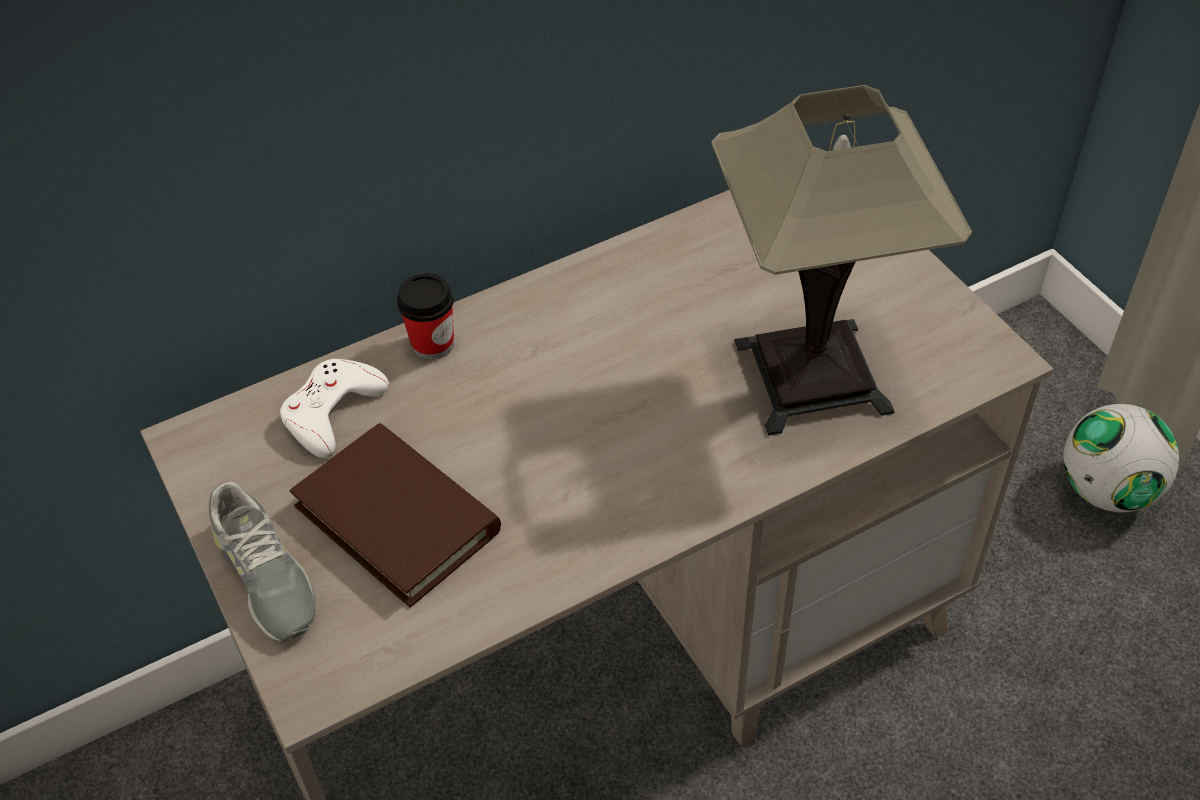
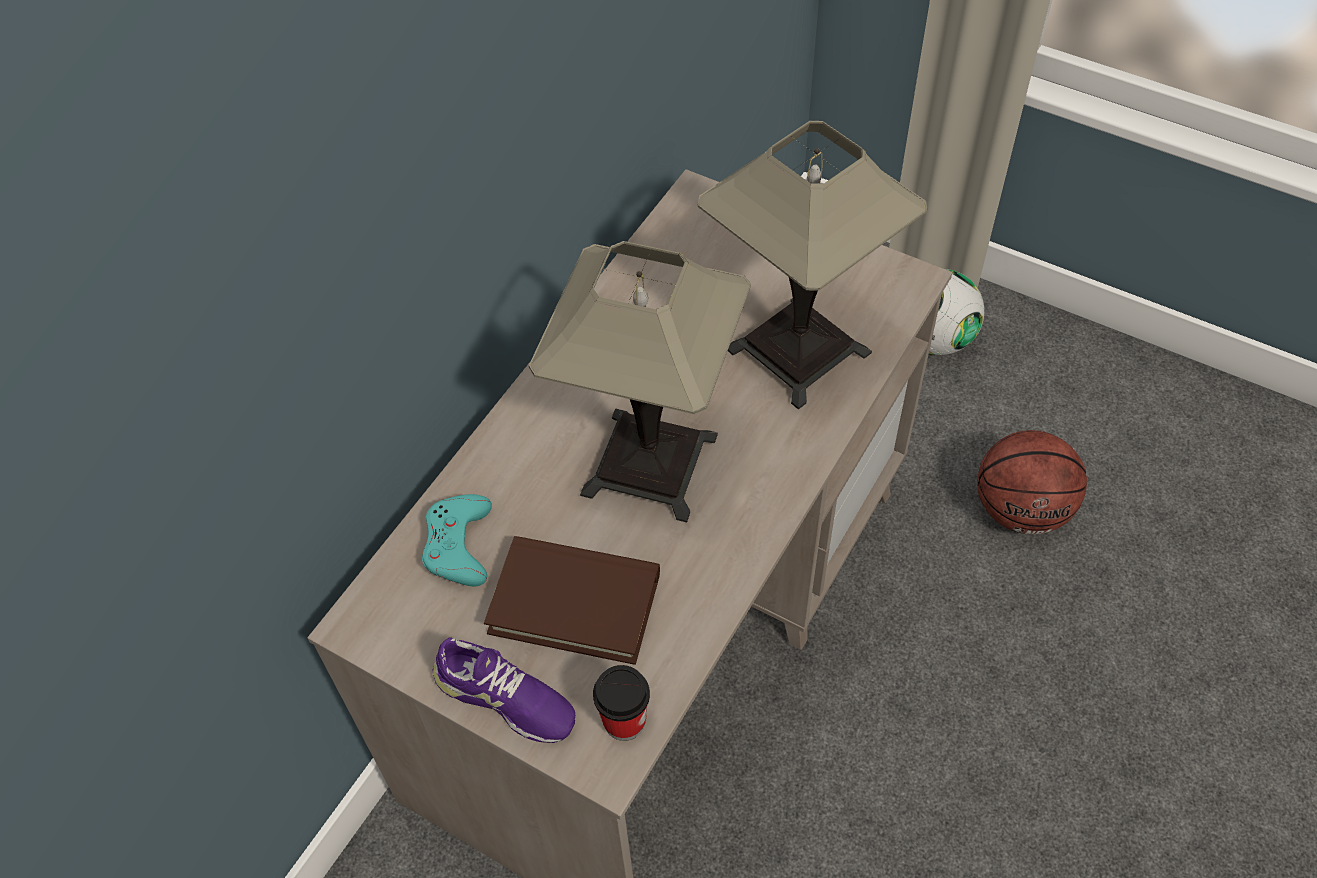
camera: 30 degrees left, 5 degrees up
(264, 576) = (505, 699): grey shoe -> purple shoe
(332, 412) = (458, 545): white game controller -> turquoise game controller
(433, 344) = (498, 454): cup -> cup (624, 720)
(571, 421) = (650, 465): none -> table lamp
(1096, 723) = (1021, 509): none -> basketball

